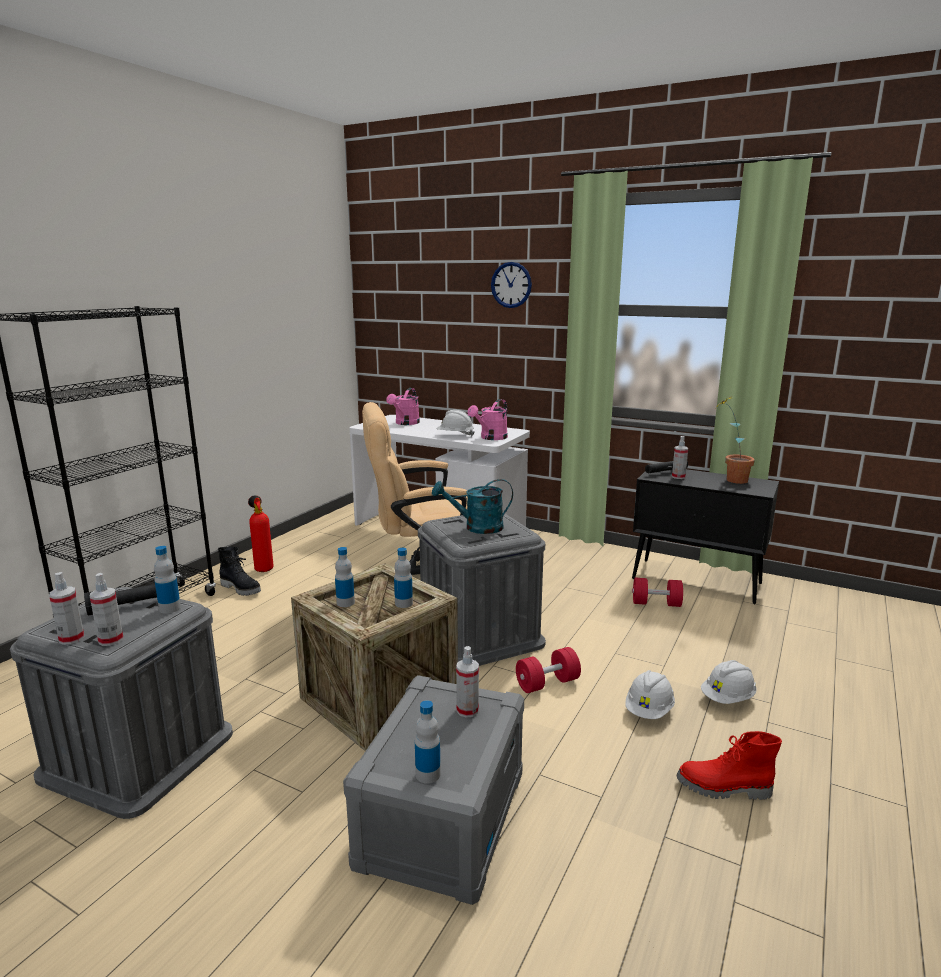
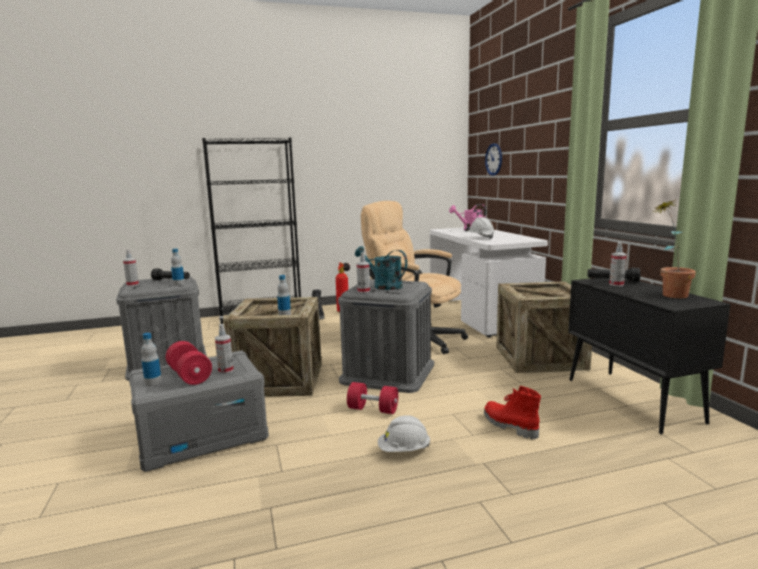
camera: 45 degrees right, 5 degrees down
(111, 640) = (139, 288): spray bottle -> spray bottle (363, 291)
(345, 603) = (263, 307): bottle -> none
(491, 438) = (500, 241): pink watering can -> none
(511, 285) = (545, 114): wall clock -> wall clock (493, 159)
(574, 563) = (540, 358): none -> crate
(656, 603) = (555, 400): red dumbbell -> red dumbbell (189, 376)
(724, 789) = (355, 512): red boot -> red boot (509, 426)
(728, 698) = (479, 473): white hard hat -> none

